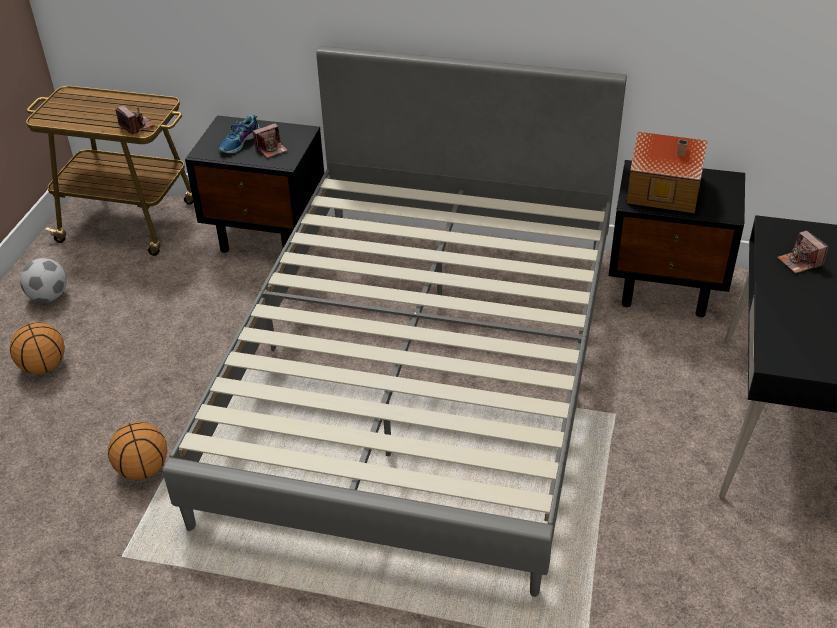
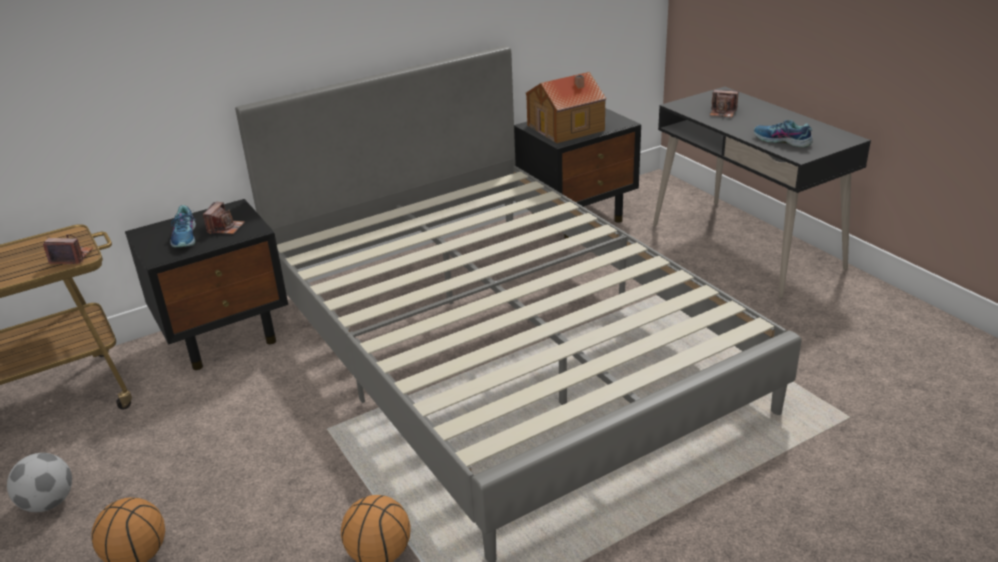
camera: 45 degrees left, 10 degrees down
(791, 332) = (782, 141): none -> shoe

